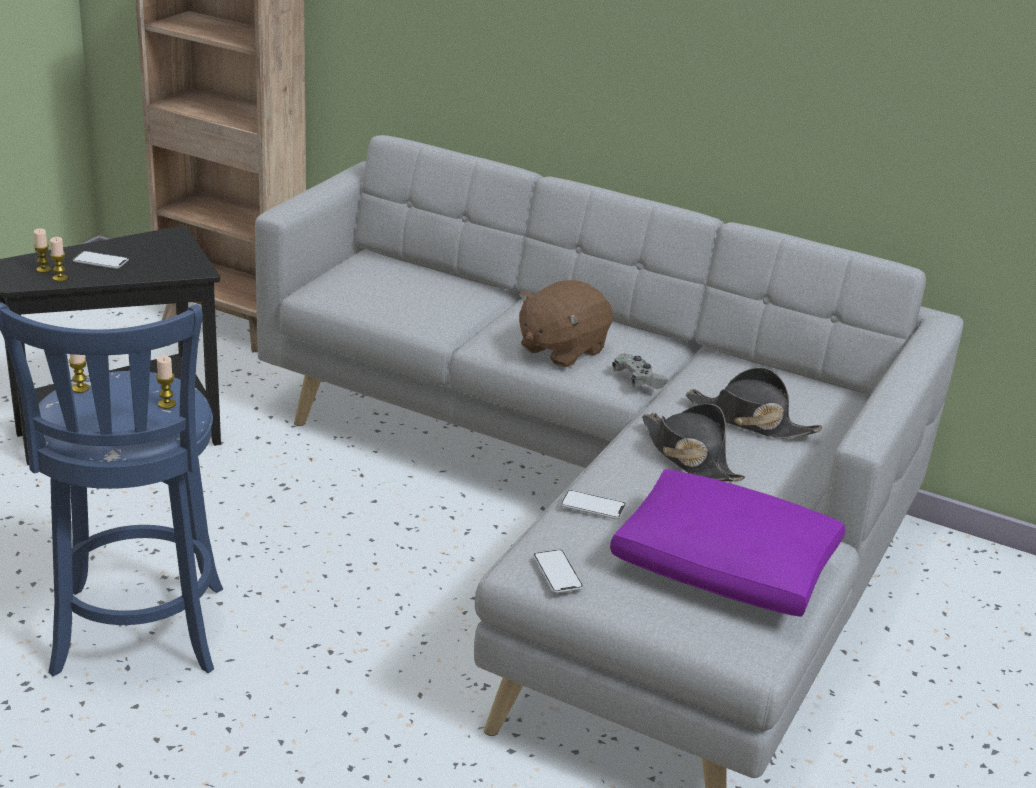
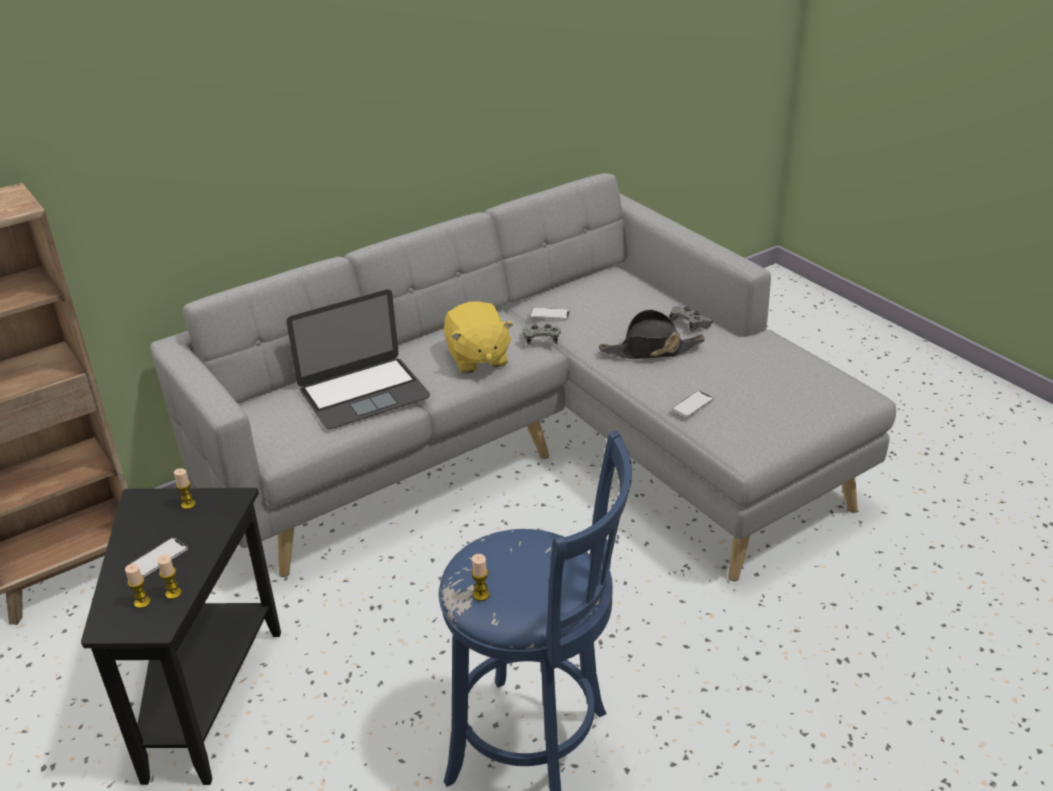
camera: 60 degrees left, 5 degrees up
(167, 404) = (539, 547): candle -> candle (188, 504)
(440, 304) = (363, 393): none -> laptop
(557, 572) = (763, 441): phone -> phone (549, 314)
(561, 349) = (477, 358): brown plush toy -> yellow plush toy
(726, 567) = (782, 375): purple pillow -> none
(750, 421) = (621, 315): black hat -> none
(781, 474) = (689, 324): none -> grey game controller

